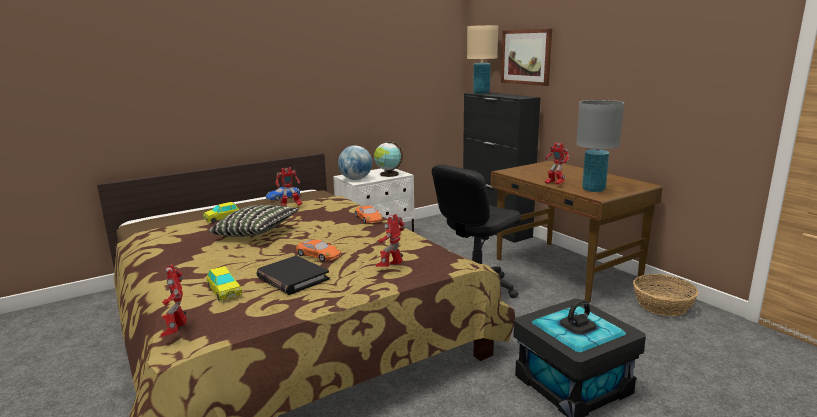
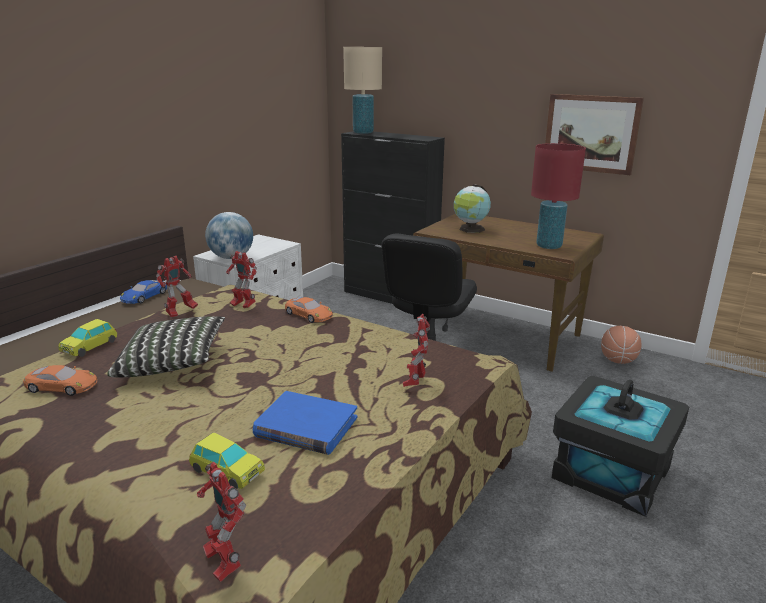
camera: 25 degrees left, 5 degrees up
(292, 278) = (306, 427): black book -> blue book
(318, 255) = (302, 382): orange toy car -> orange toy car (62, 386)
(388, 174) = (267, 246): globe -> globe (470, 229)
(526, 57) = (421, 88): picture -> picture (591, 133)
(554, 184) = (502, 243): toy robot -> toy robot (243, 306)
(593, 189) = (548, 246): grey table lamp -> red table lamp
(662, 305) = (618, 361): basket -> basketball

